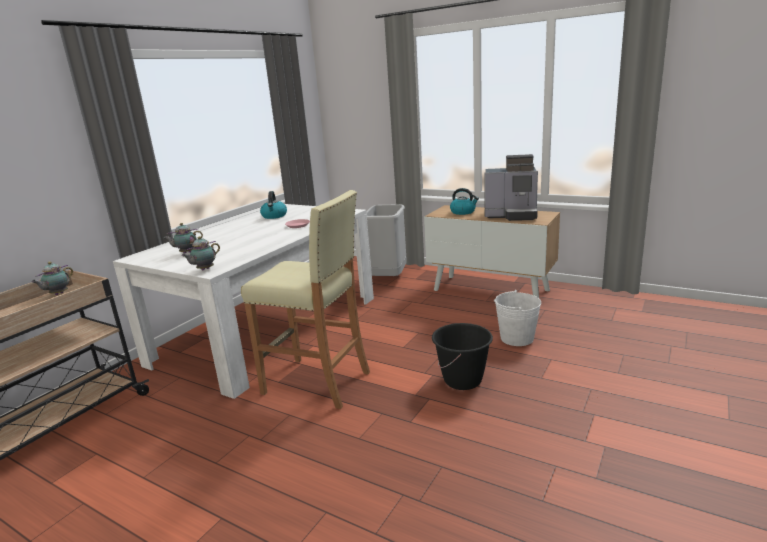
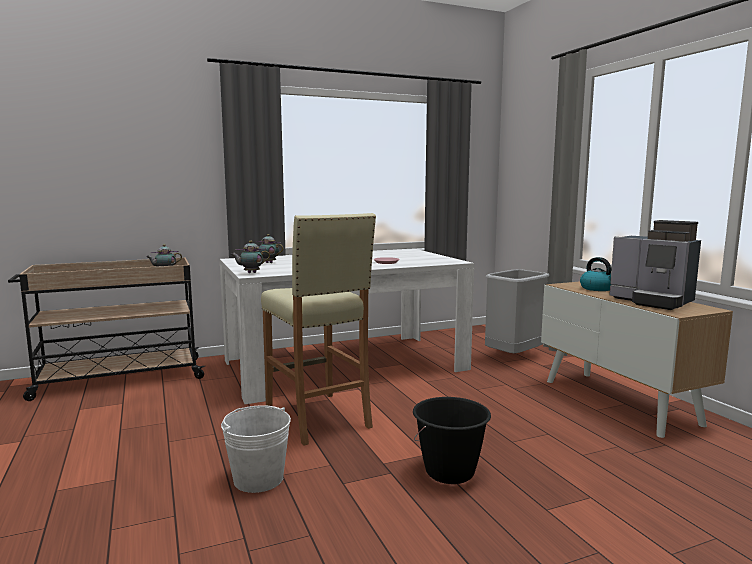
camera: 35 degrees right, 10 degrees down
(274, 216) = (386, 254): kettle -> none
(517, 338) = (578, 459): white bucket -> white bucket (258, 479)

